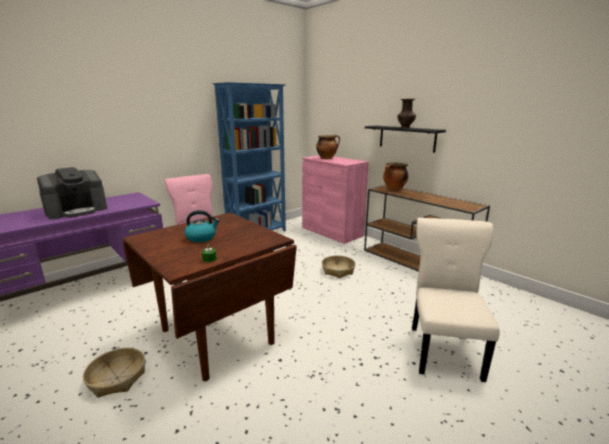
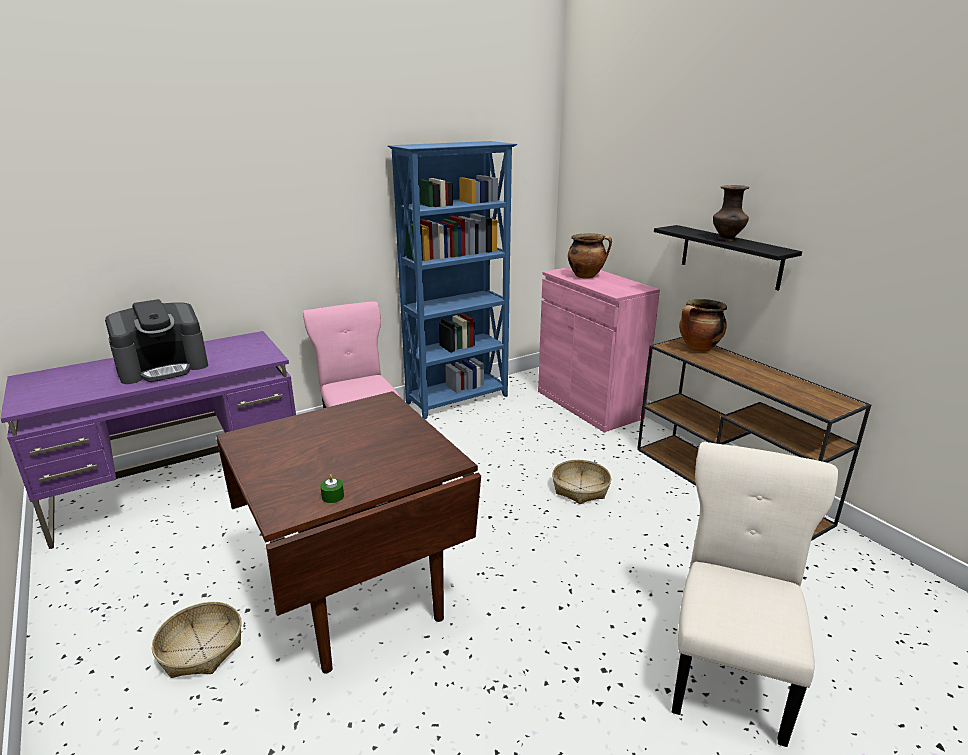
camera: 10 degrees right, 5 degrees up
(201, 237) = (333, 447): kettle -> none

